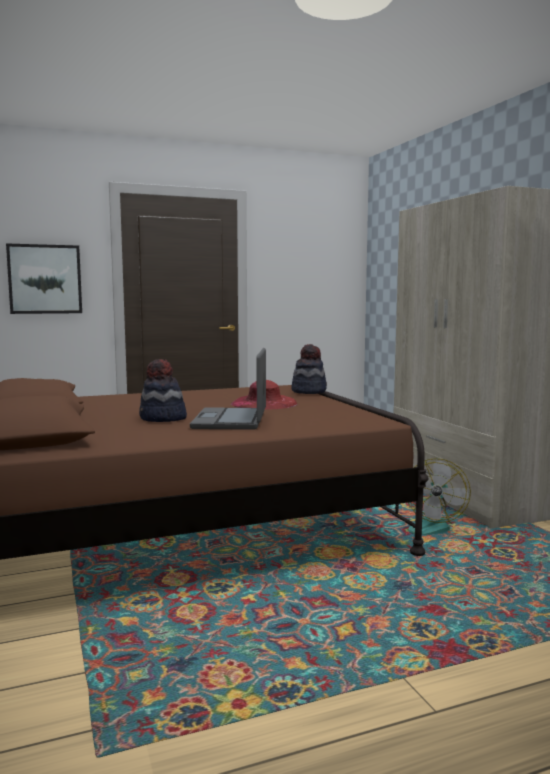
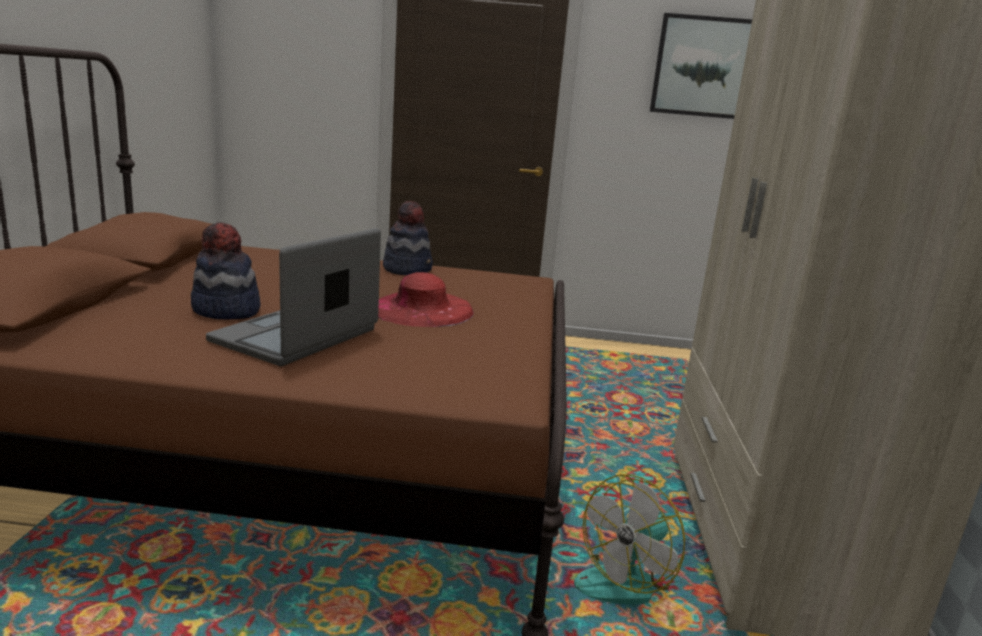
camera: 25 degrees right, 10 degrees up
(45, 279) = (296, 80): picture -> picture (703, 67)
(309, 391) = (533, 298): hat -> hat (407, 269)

